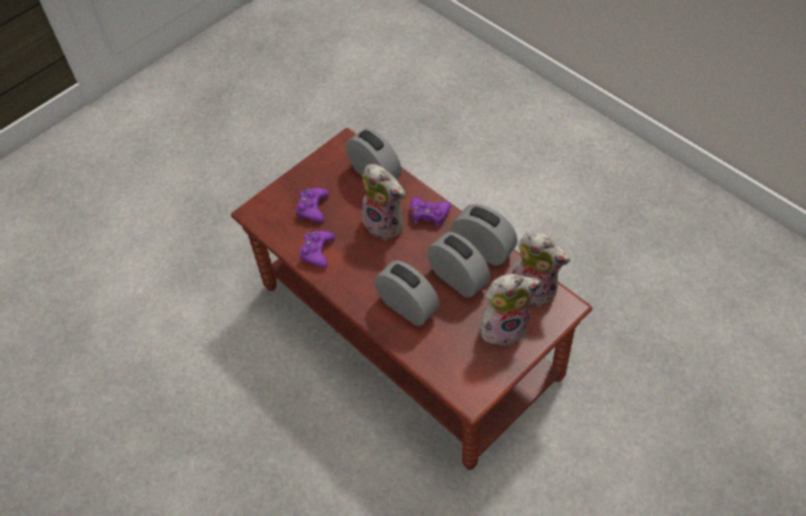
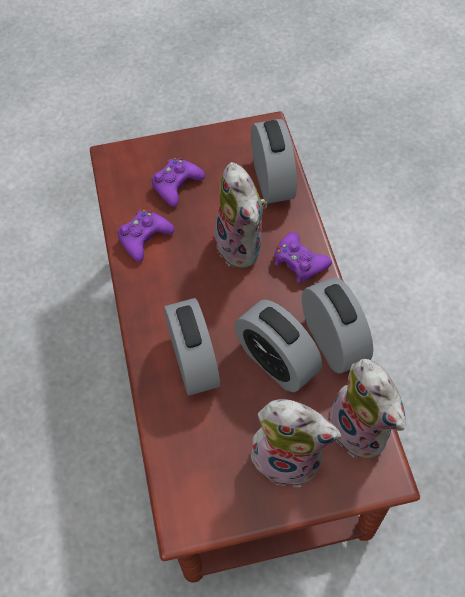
camera: 30 degrees right, 5 degrees up
(458, 279) = (276, 361): alarm clock -> alarm clock turned 150 degrees clockwise

